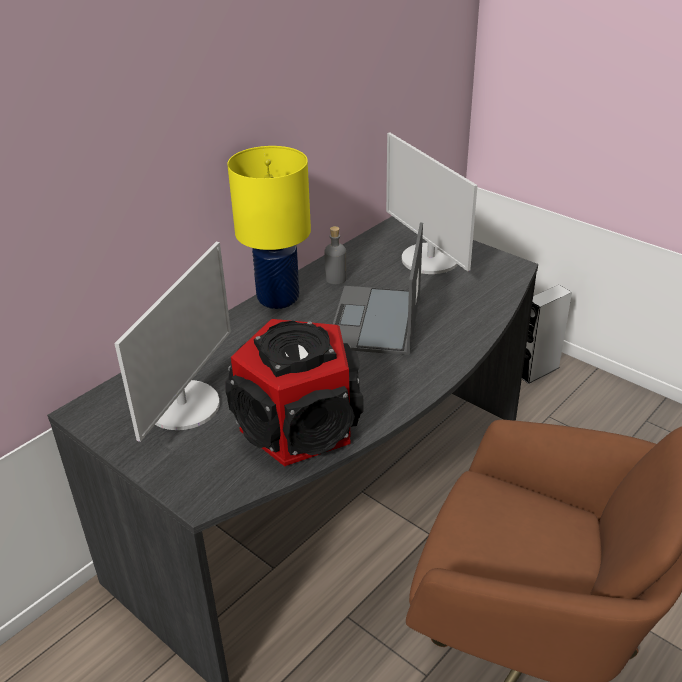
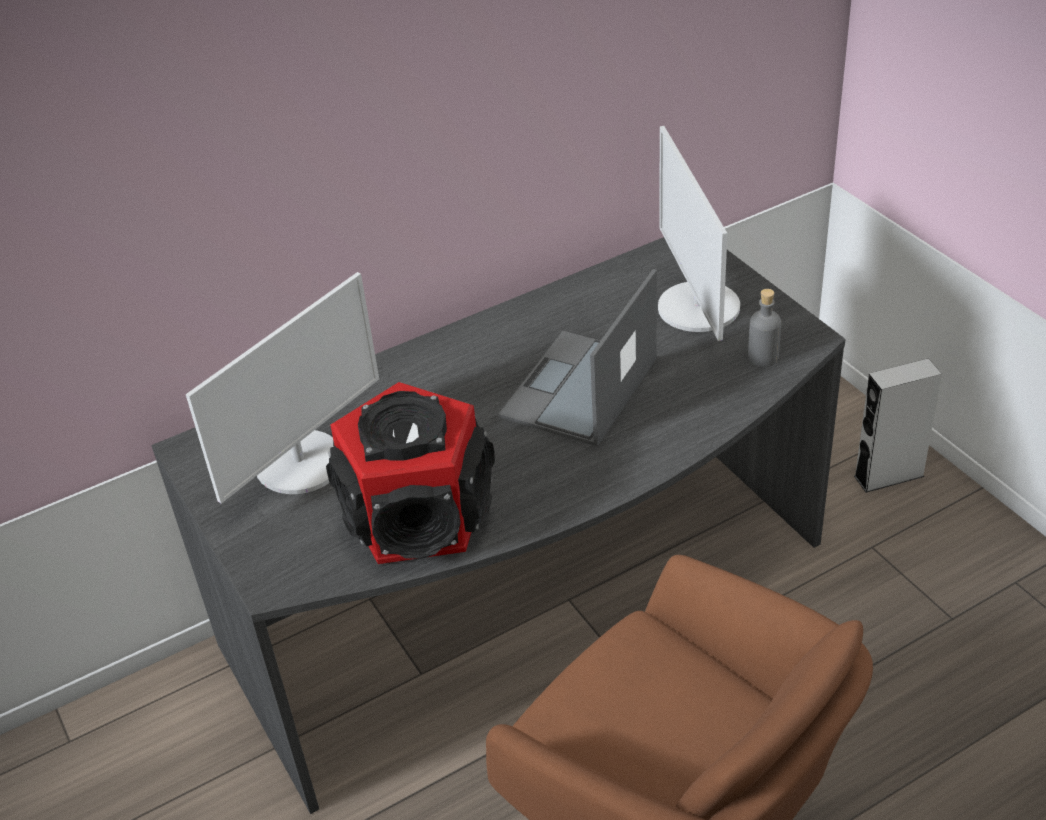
camera: 20 degrees right, 5 degrees up
(278, 302) = (471, 340): yellow table lamp -> none
(336, 279) = (559, 318): grey bottle -> grey bottle (763, 357)

